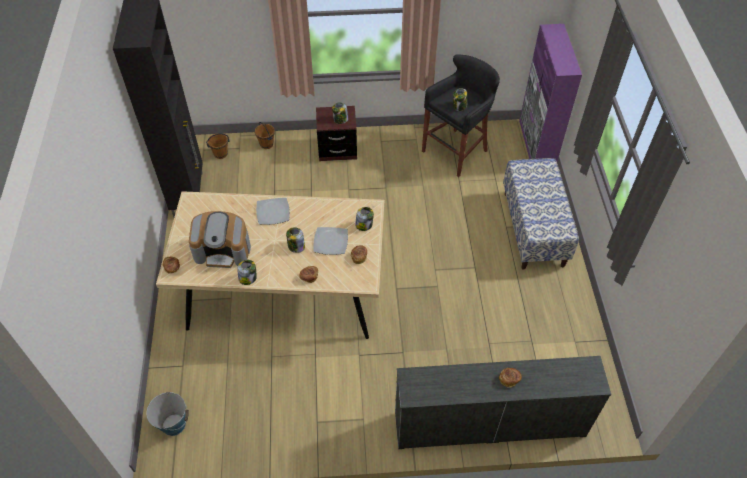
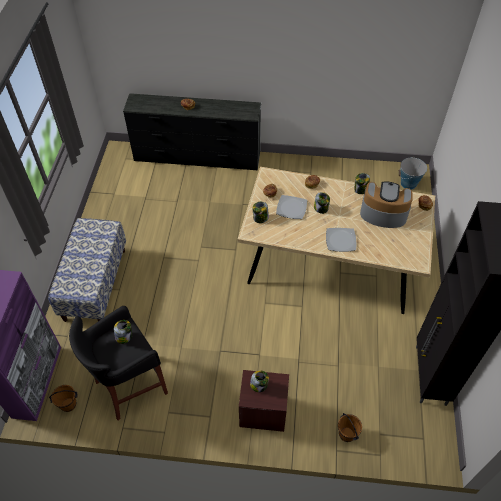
camera: 170 degrees left, 0 degrees up
(220, 154) = (401, 428): brown bucket -> brown bucket (68, 405)

